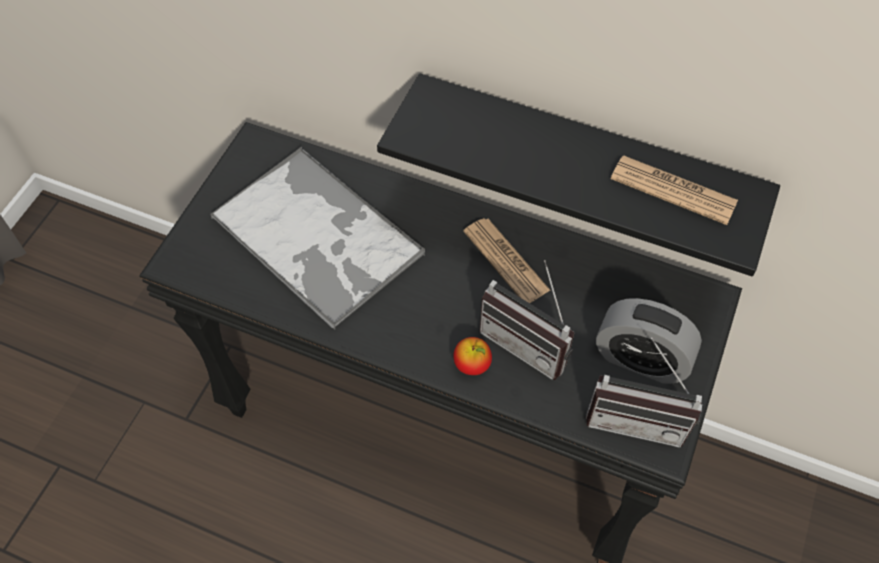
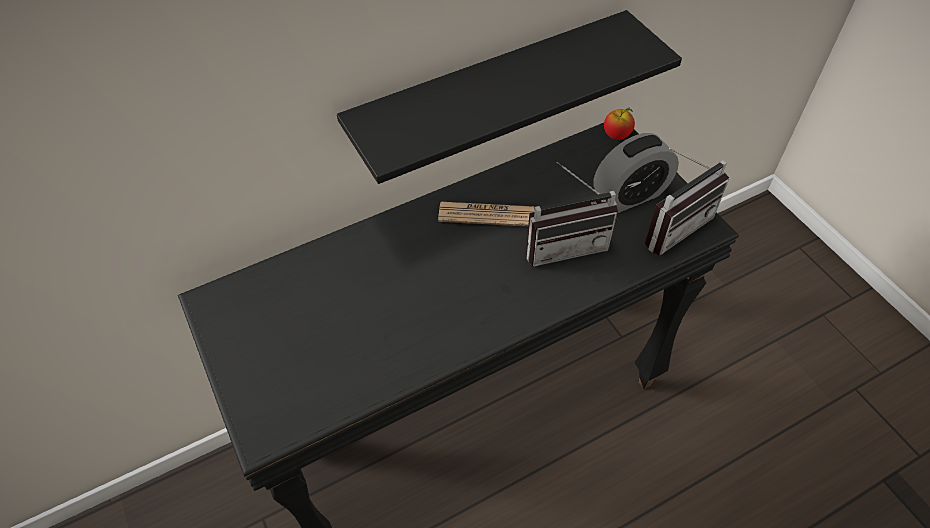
camera: 50 degrees left, 5 degrees down
(318, 237) = (348, 314): tray -> none
(472, 365) = (554, 289): apple -> apple (616, 136)
(673, 190) = (584, 54): newspaper -> none

